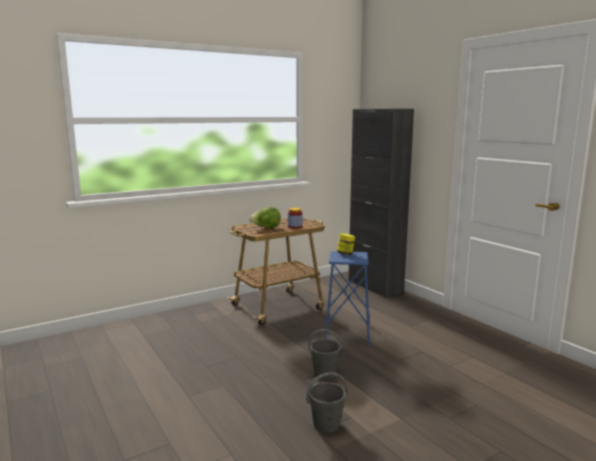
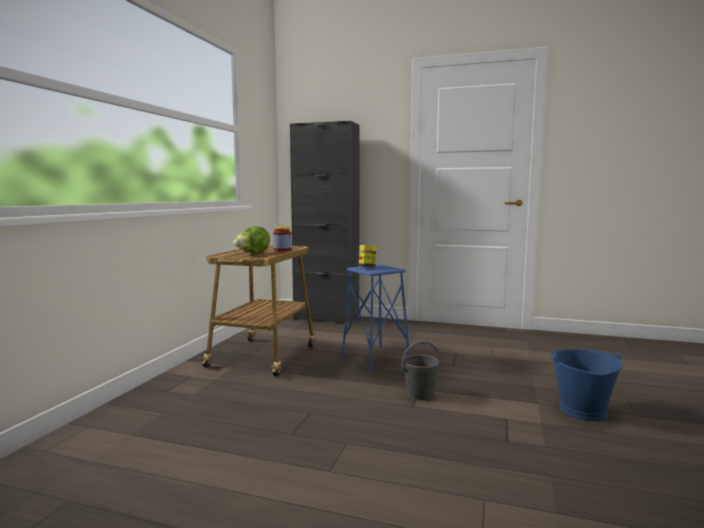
camera: 40 degrees left, 5 degrees down
(327, 424) = (502, 431): grey bucket -> none
(427, 441) = (582, 410): none -> blue bucket

